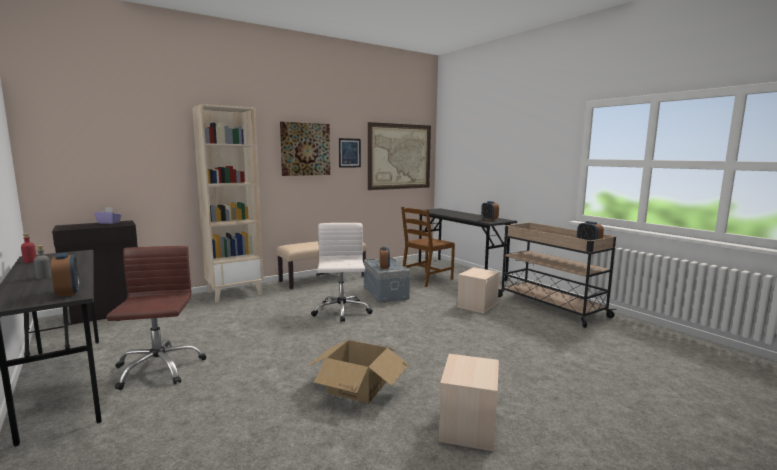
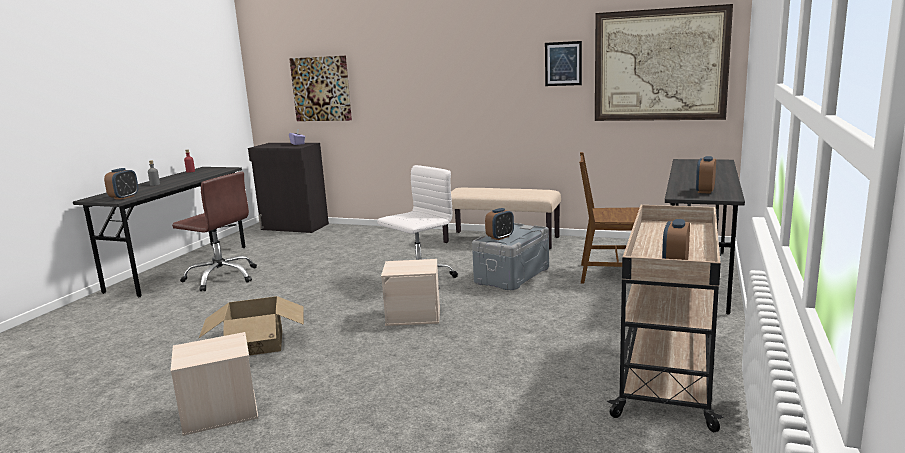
camera: 55 degrees right, 5 degrees up
(158, 369) = (222, 277): brown office chair -> brown office chair turned 75 degrees clockwise
(234, 293) = (397, 234): beige bookcase -> none
(305, 149) = (495, 62): picture -> picture (321, 89)
(477, 305) = (569, 327): beige storage box -> beige storage box (414, 315)

